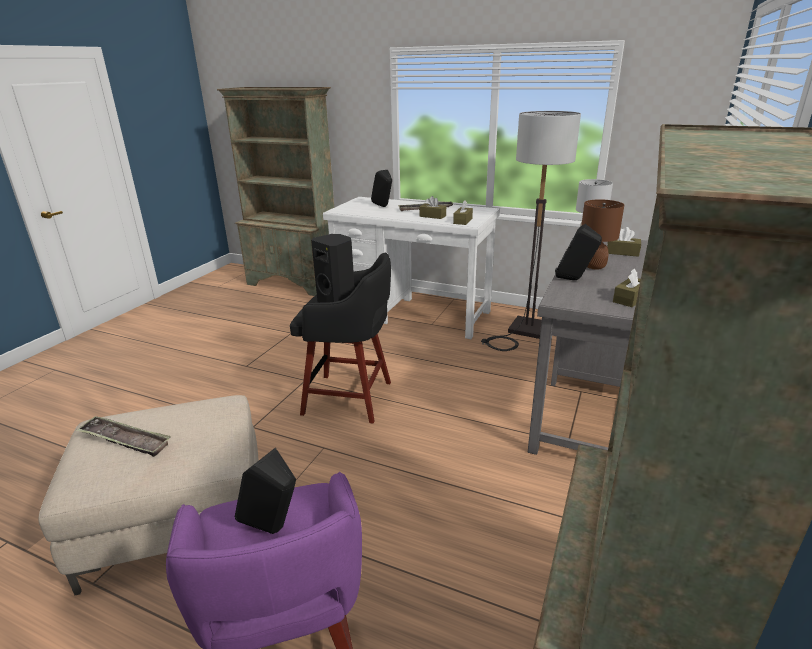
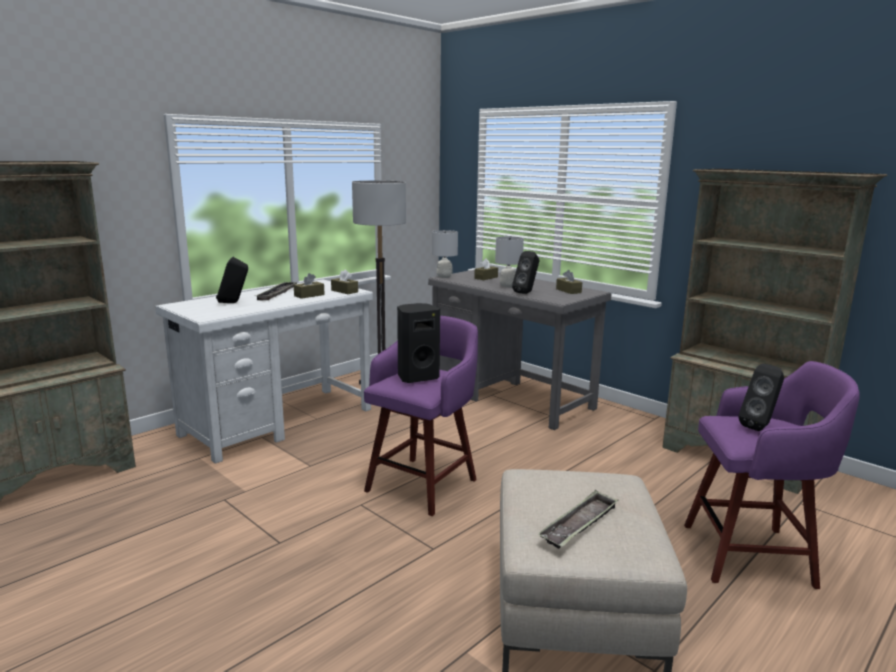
camera: 70 degrees left, 10 degrees down
(350, 398) = (424, 484): black stool -> purple stool
(594, 267) = (507, 286): brown table lamp -> grey table lamp

